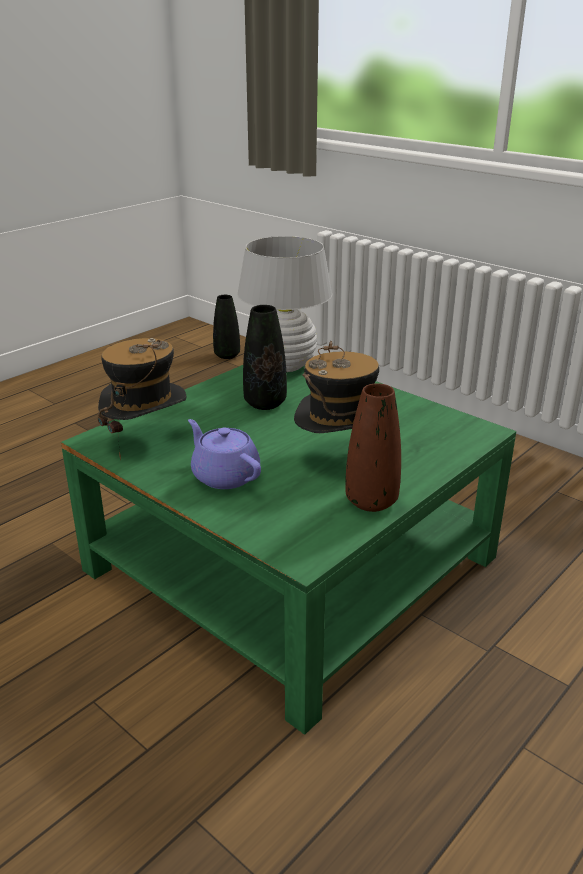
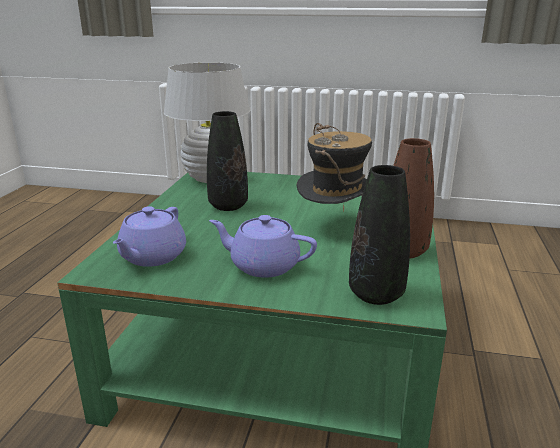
camera: 30 degrees left, 5 degrees down
(146, 439) = (152, 257): hat -> purple teapot
(227, 355) = (86, 205): black vase -> black vase (376, 294)

